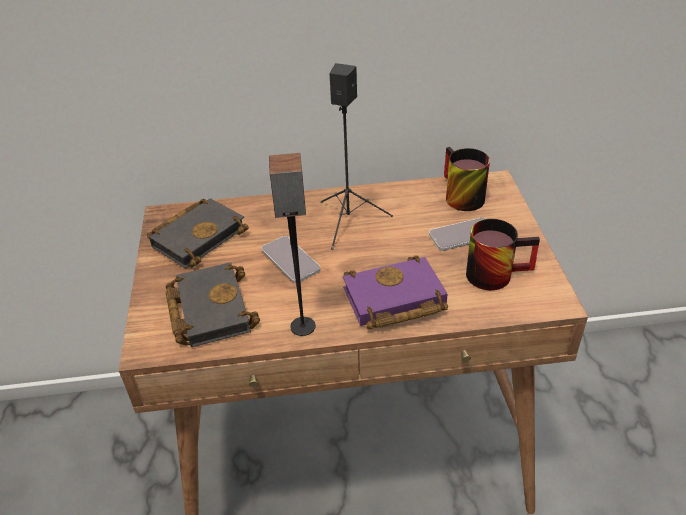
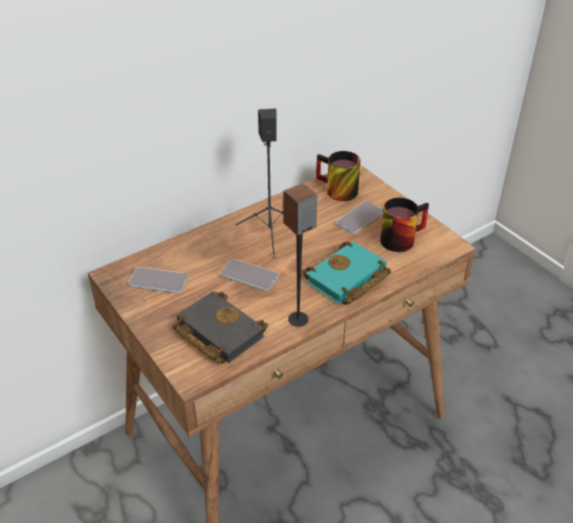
camera: 30 degrees left, 0 degrees up
(199, 236) = (158, 281): black book -> phone
(393, 301) = (347, 280): purple book -> turquoise book

